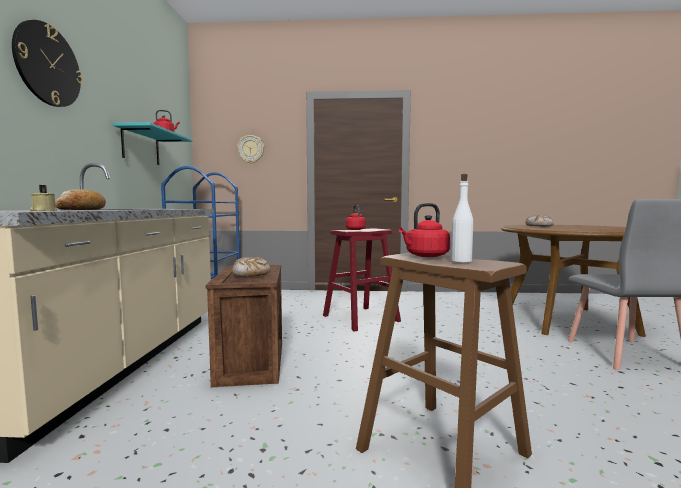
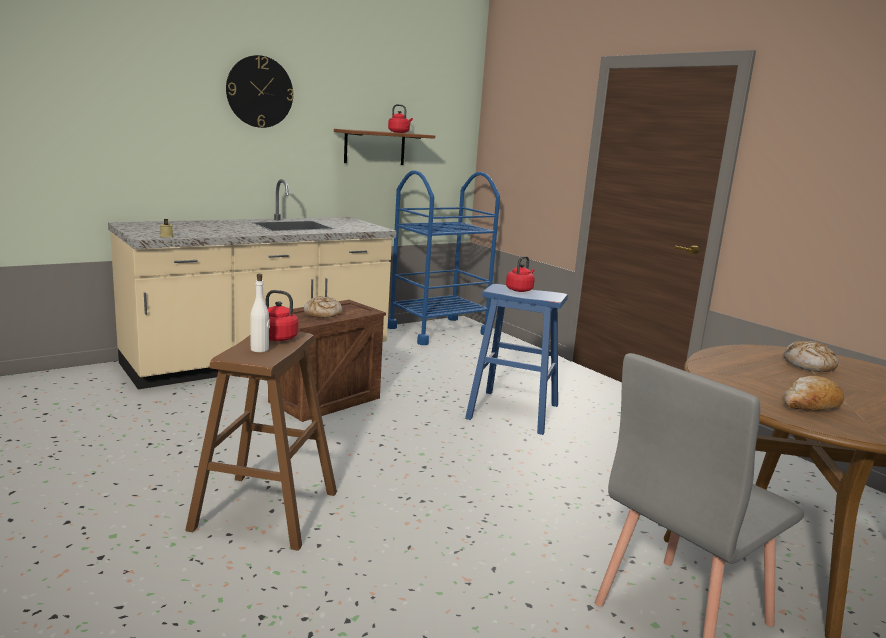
camera: 50 degrees right, 10 degrees up
(81, 210) = (222, 230): bread -> bread (810, 405)
(141, 146) = (374, 147): turquoise shelf -> brown shelf
(251, 149) = (530, 142): wall clock -> none
(360, 318) = (513, 411): red stool -> blue stool

